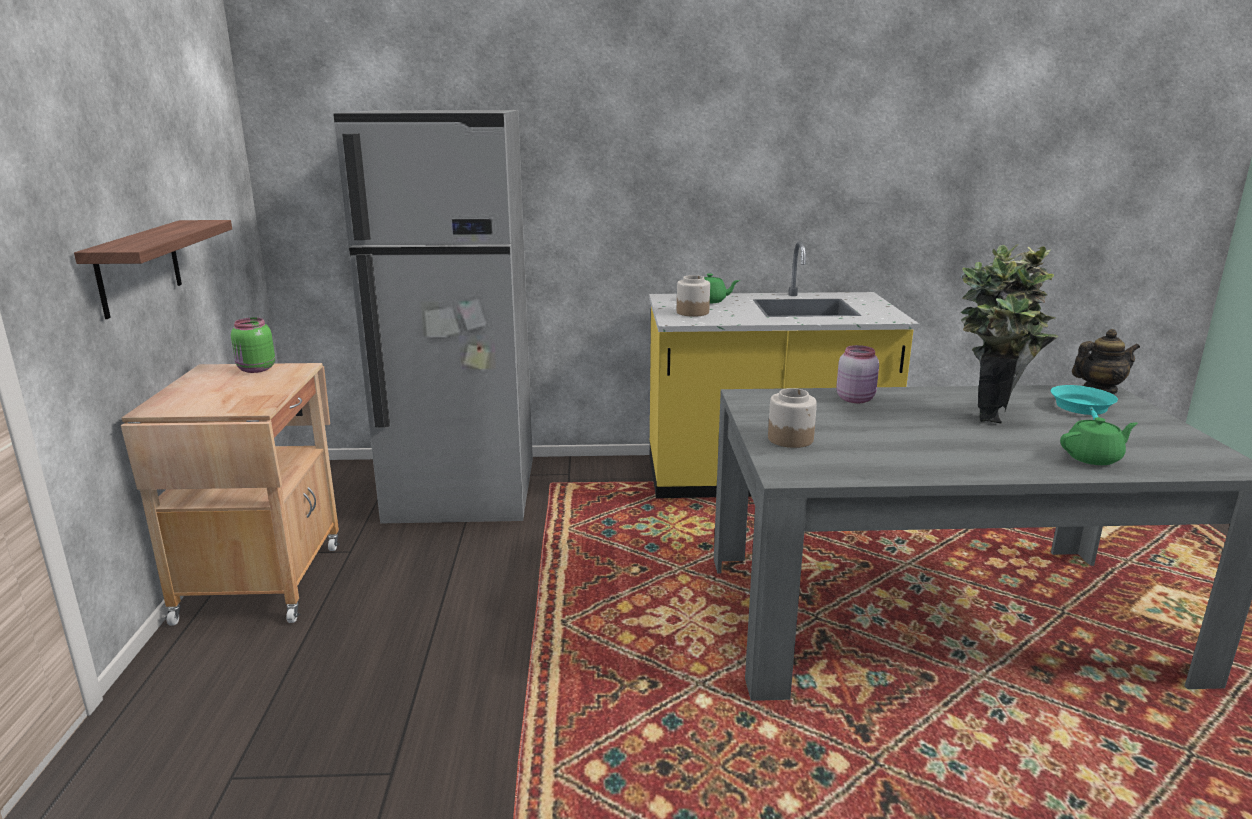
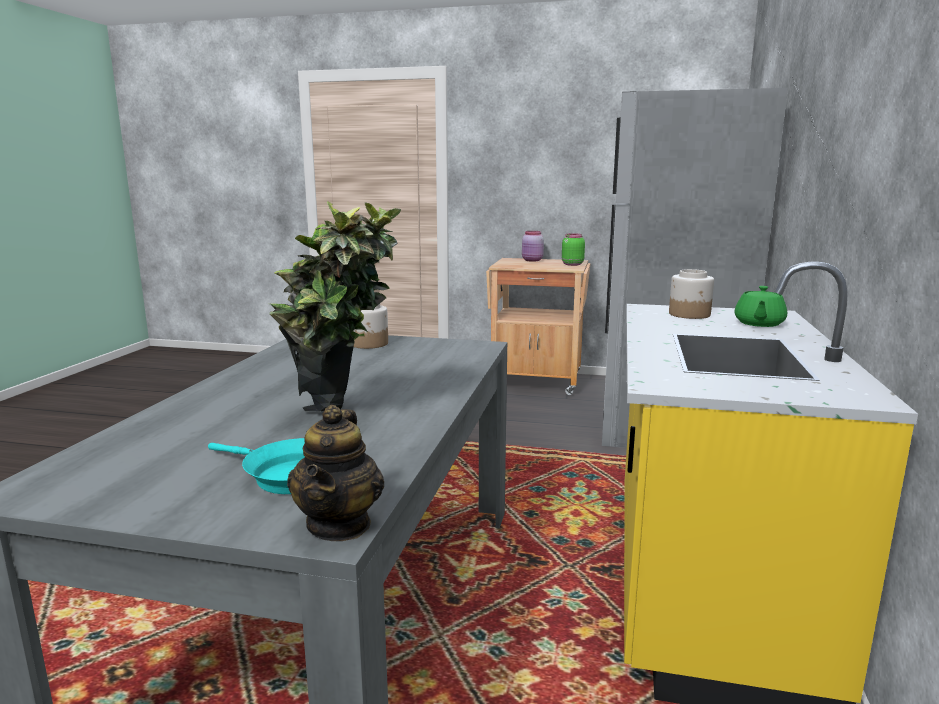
camera: 105 degrees right, 5 degrees down
(139, 267) = (554, 194): shelf -> none
(856, 399) = (440, 375): pink jar -> pink jar (532, 260)
(1093, 458) = (176, 425): green teapot -> none

